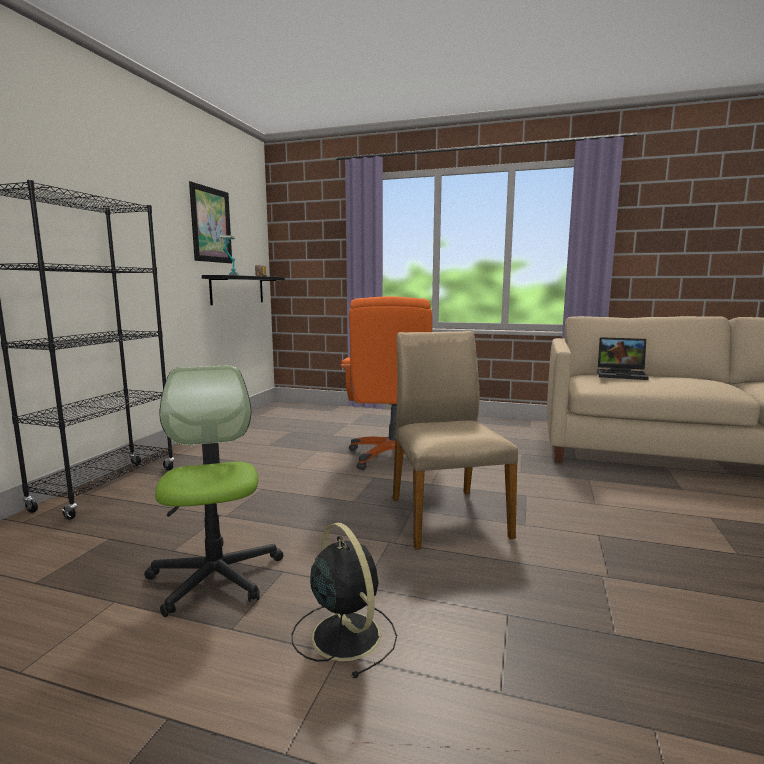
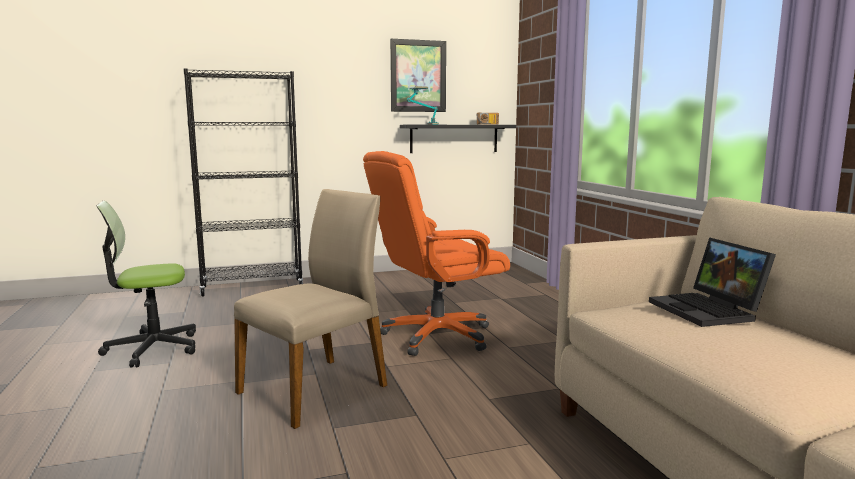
camera: 55 degrees right, 0 degrees up
(215, 576) = (152, 348): office chair -> office chair turned 150 degrees counterclockwise
(344, 633) = (96, 401): black fan -> none

